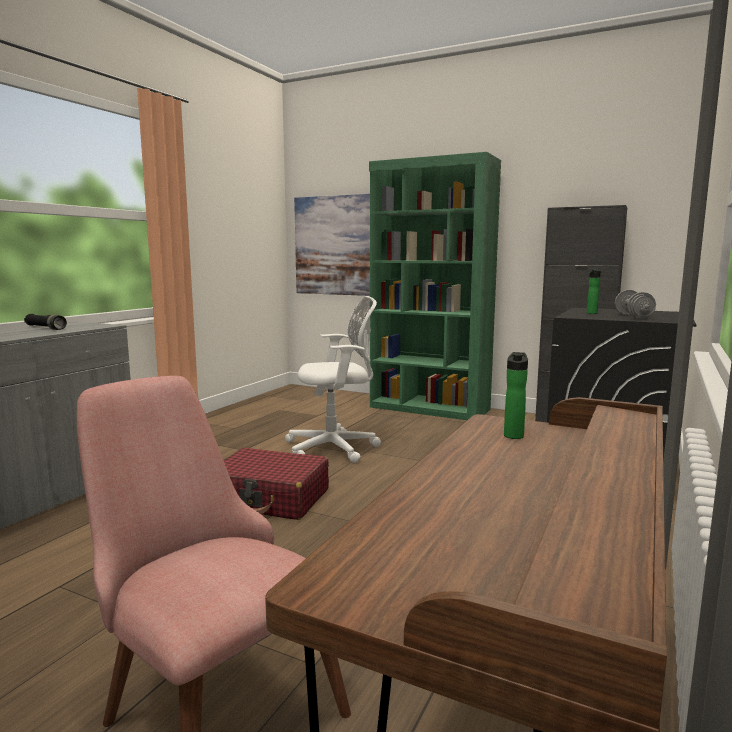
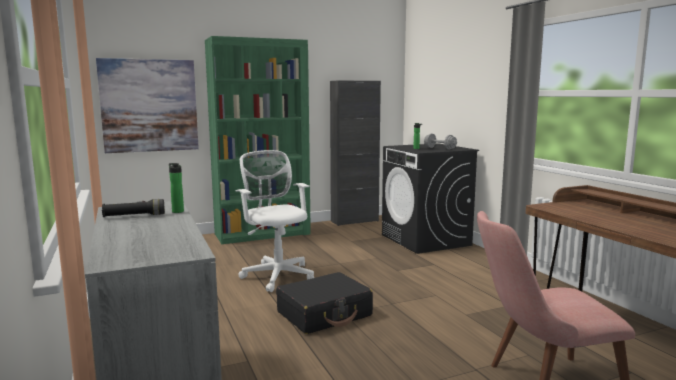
camera: 50 degrees left, 0 degrees up
(270, 498) = (324, 314): red suitcase -> black suitcase
(336, 448) = (277, 274): white office chair -> white office chair turned 60 degrees counterclockwise
(513, 435) = (566, 208): bottle -> bottle (177, 211)

